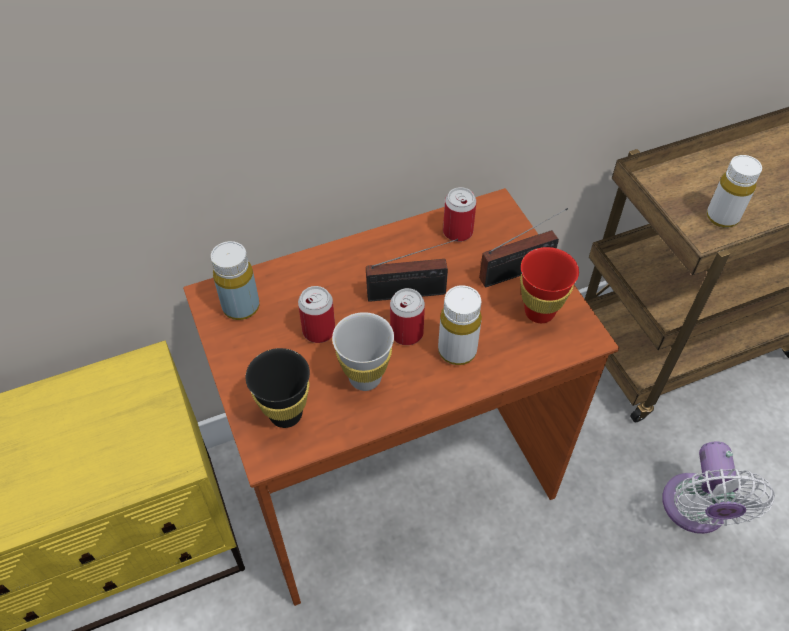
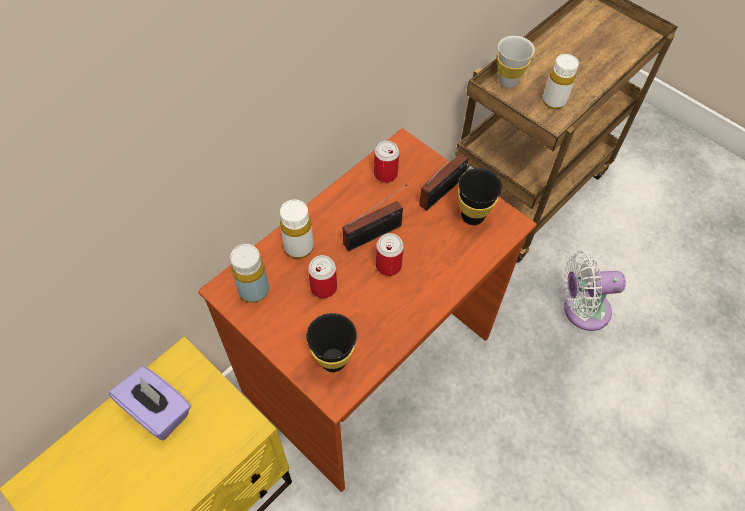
camera: 25 degrees left, 5 degrees up
(96, 407) = (158, 410): none -> purple tissue box
(365, 378) = (376, 311): white cup -> white cup (508, 81)
(457, 350) = (430, 266): white bottle -> white bottle (299, 247)
(539, 312) = (472, 216): red cup -> black cup
(695, 511) = (581, 310): white fan -> white fan turned 105 degrees clockwise

